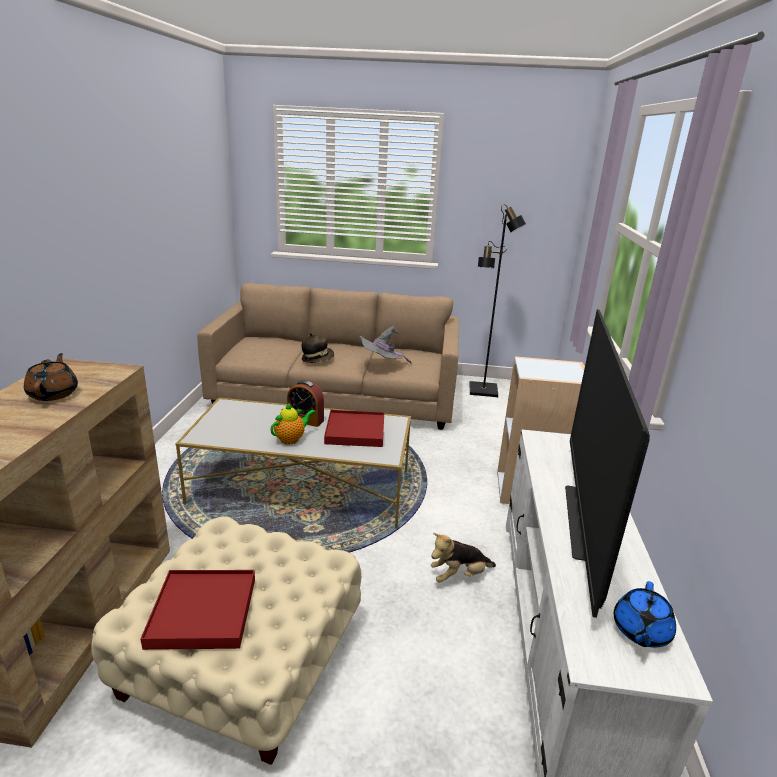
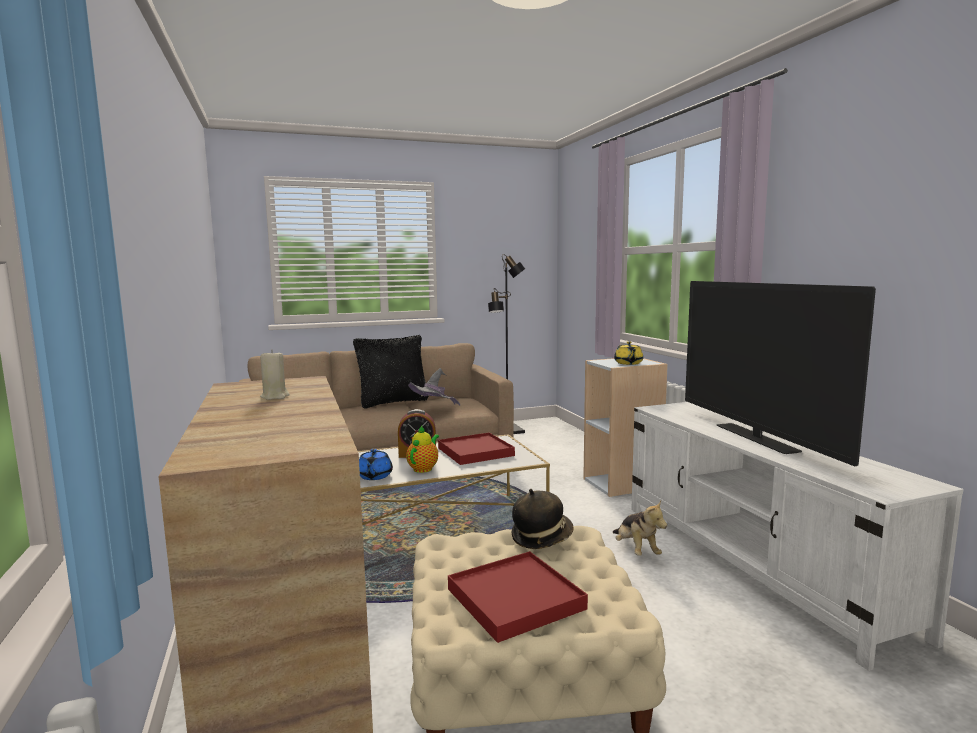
camera: 25 degrees left, 15 degrees down
(54, 393) = (275, 396): brown teapot -> beige candle
(317, 359) = (365, 416): hat -> hat (541, 537)
(360, 347) = (394, 403): none -> black pillow
(459, 576) = (636, 550): plush toy -> plush toy turned 60 degrees counterclockwise
(550, 374) = (628, 363): none -> yellow teapot
(640, 631) = (878, 473): blue teapot -> blue teapot (374, 476)

